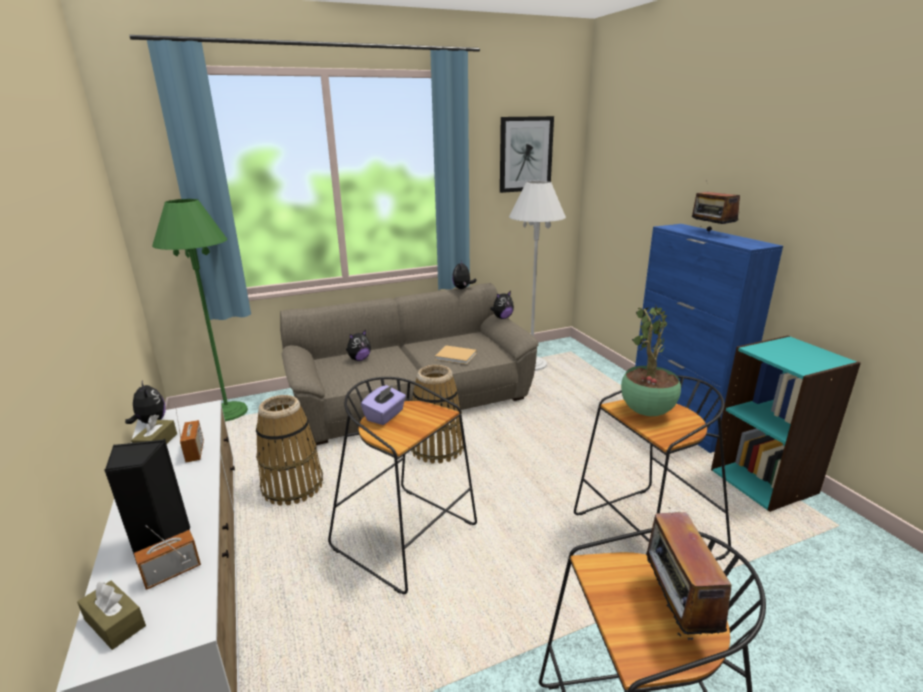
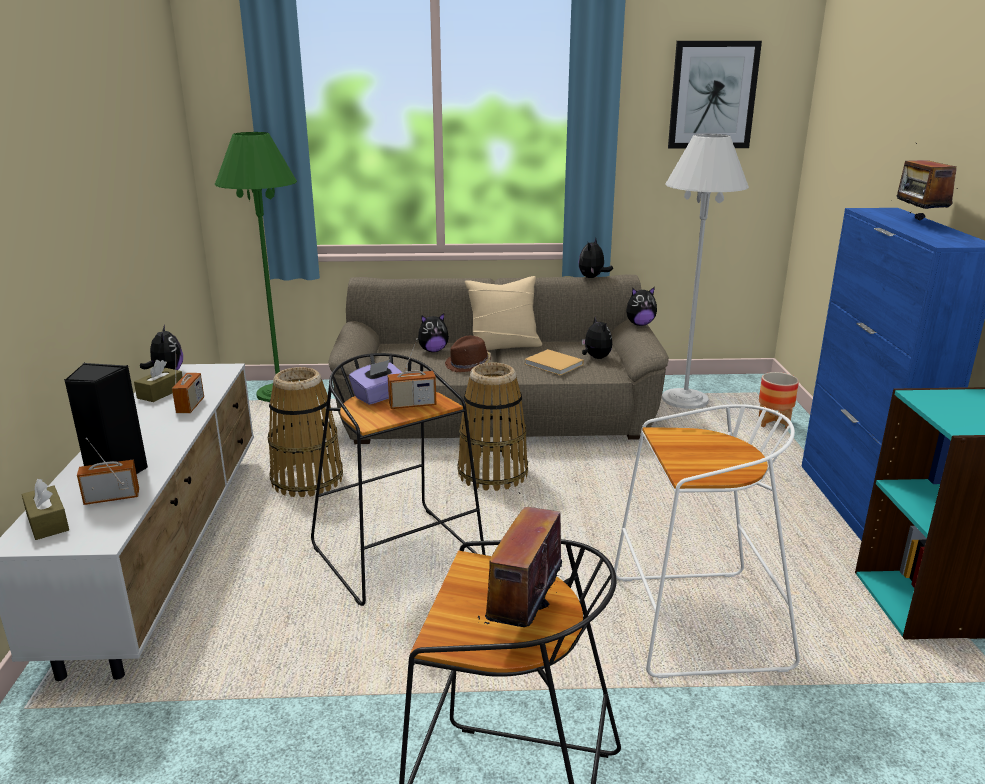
camera: 20 degrees right, 0 degrees up
(395, 367) = (468, 365): none -> brown hat
(409, 347) = (503, 346): none -> beige pillow
(419, 418) = (412, 405): none -> radio
(480, 346) = (595, 358): none -> plush toy
(594, 371) = (773, 423): none -> planter
(646, 413) = (692, 445): potted plant -> none
(646, 537) = (694, 624): black stool -> white stool

